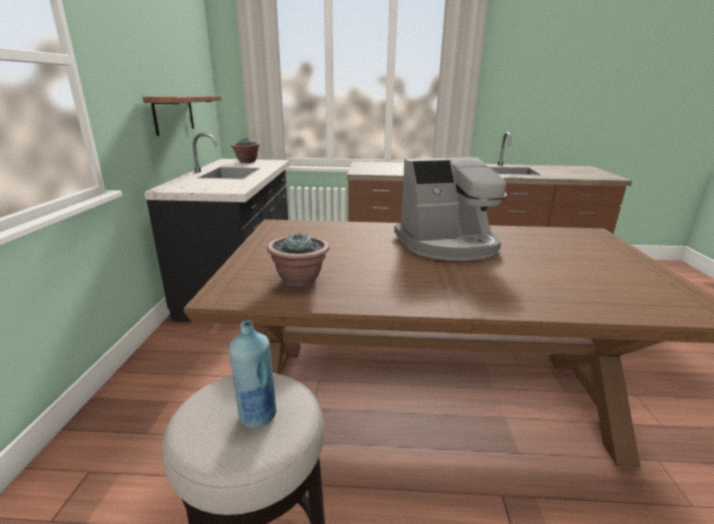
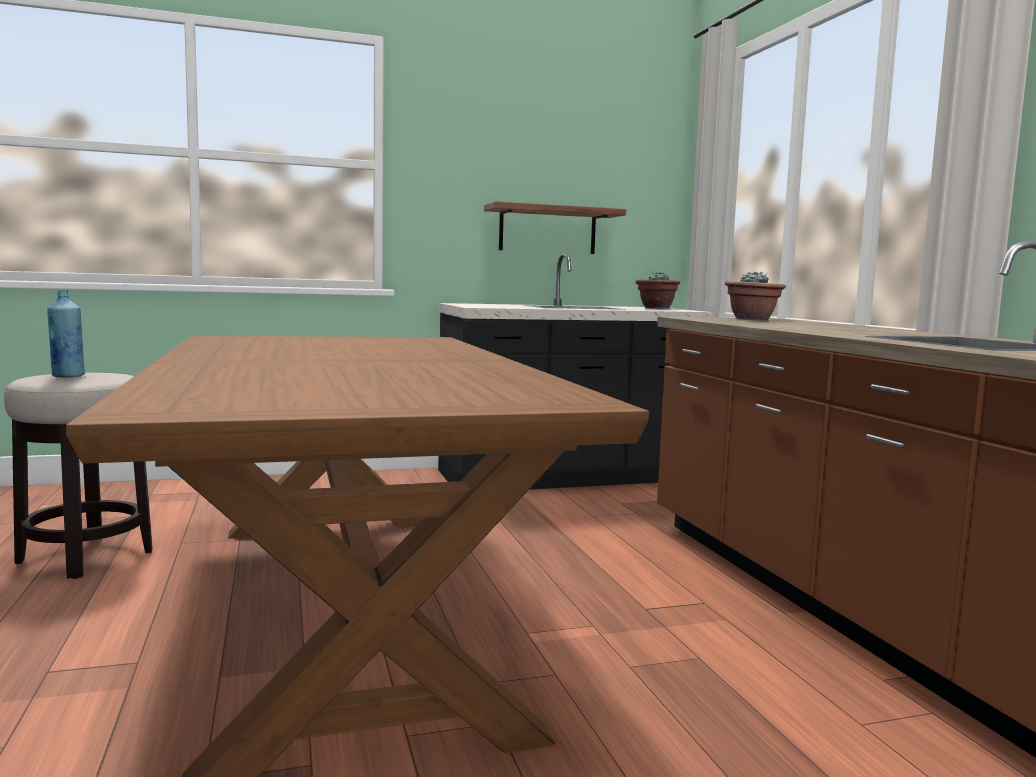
camera: 70 degrees right, 15 degrees down
(299, 279) = (255, 342): potted plant -> potted plant (752, 319)
(448, 244) = (409, 361): coffee machine -> none

